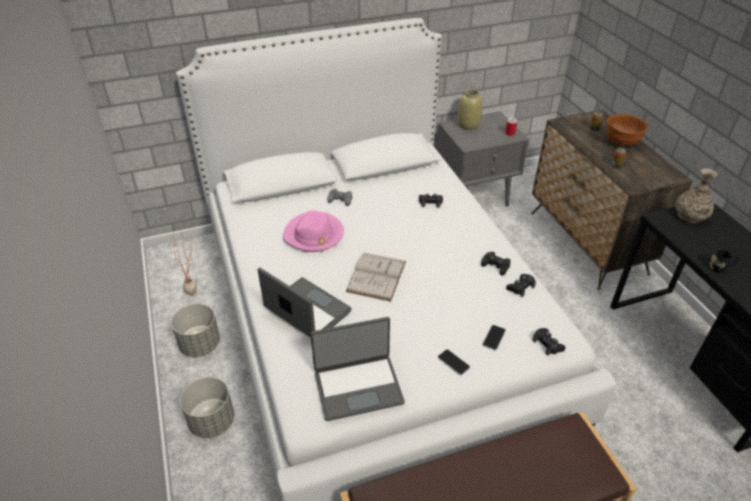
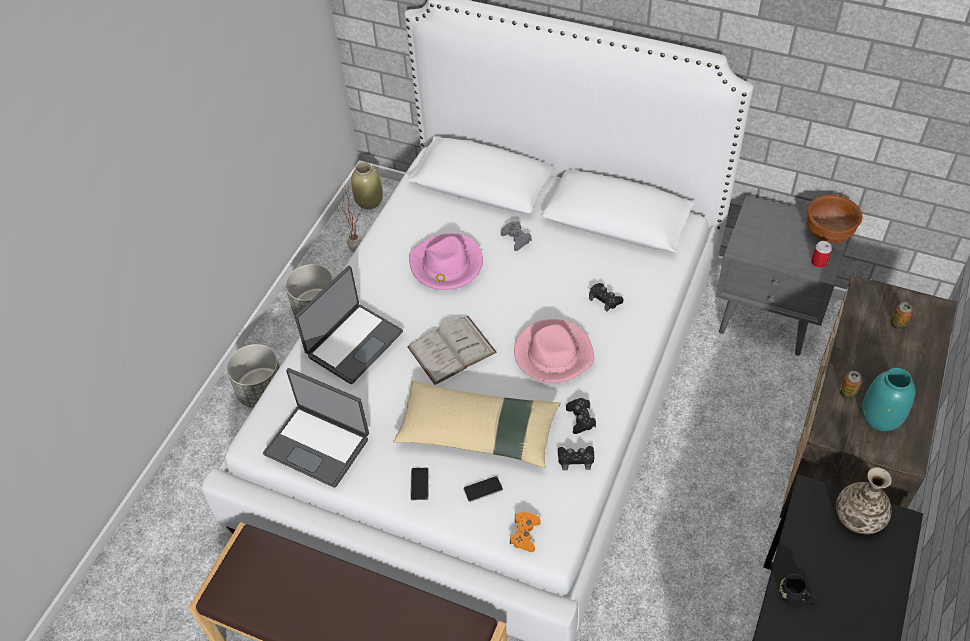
camera: 45 degrees right, 10 degrees up
(306, 311) = (353, 343): laptop -> laptop turned 45 degrees clockwise
(438, 243) = (553, 353): none -> pink hat
(449, 309) = (478, 431): none -> beige pillow
(468, 125) = (779, 220): beige vase -> beige vase (369, 201)
(547, 344) = (525, 534): black game controller -> orange game controller
(621, 143) = (906, 367): brown bowl -> brown bowl (828, 234)
(642, 167) = (881, 417): none -> turquoise vase

